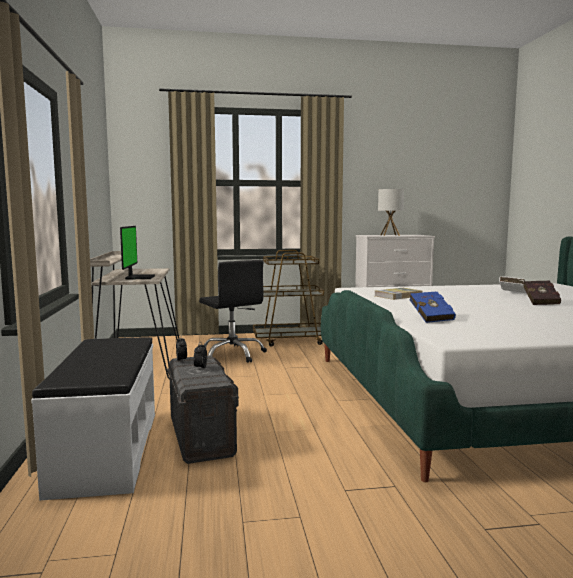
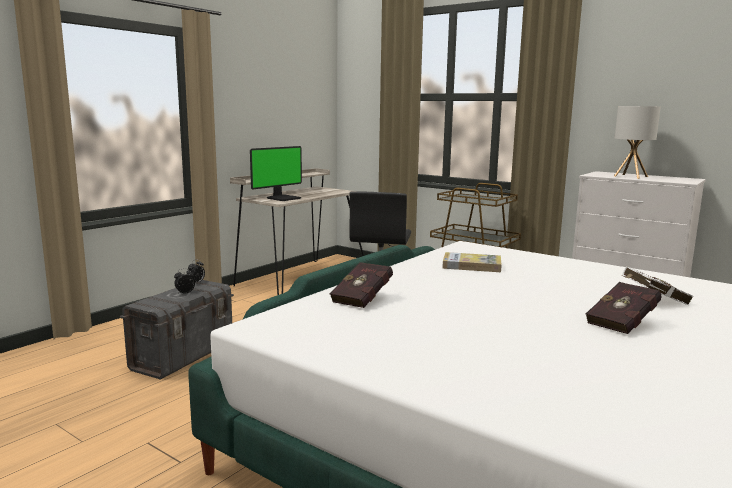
camera: 45 degrees right, 5 degrees up
(105, 450) = (121, 340): white bench -> none
(431, 318) = (364, 299): blue book -> red book

